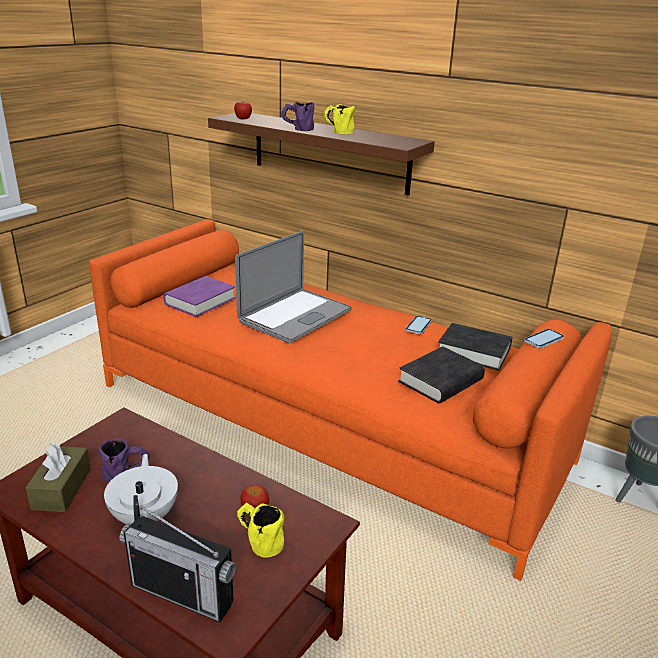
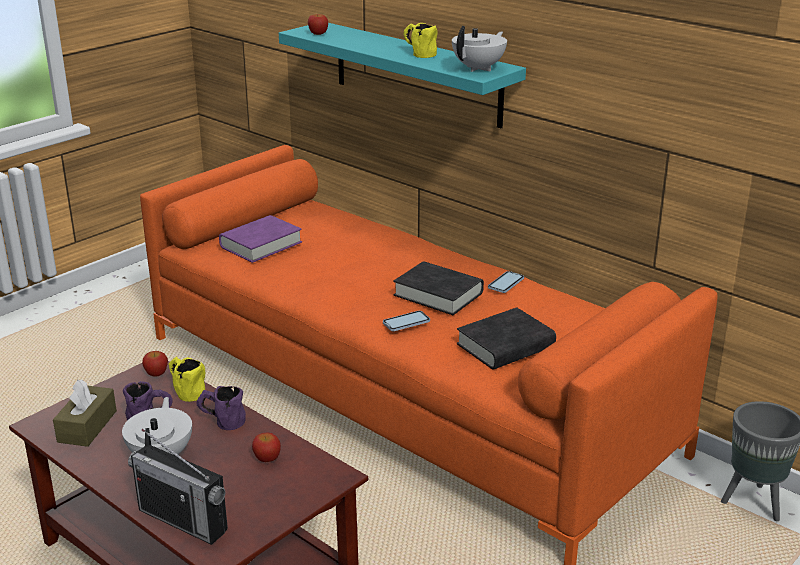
camera: 10 degrees right, 0 degrees up
(125, 426) = (156, 374): none -> apple
(259, 541) = (263, 485): yellow mug -> yellow mug (186, 391)
(295, 315) = (364, 265): laptop -> none
(297, 129) = (373, 50): purple mug -> purple mug (221, 422)
(329, 152) = (416, 73): brown shelf -> turquoise shelf
(396, 141) = (479, 68): none -> white teapot
(473, 351) = (560, 316): black book -> black book (438, 294)
(543, 340) = (624, 304): phone -> phone (406, 322)

